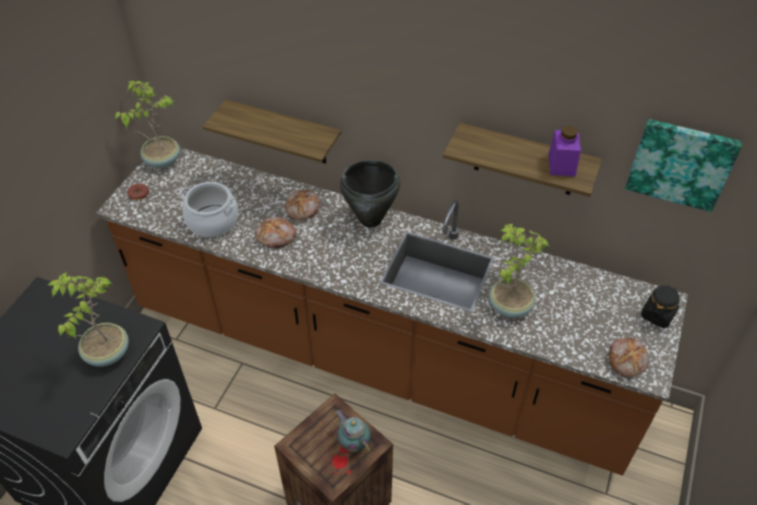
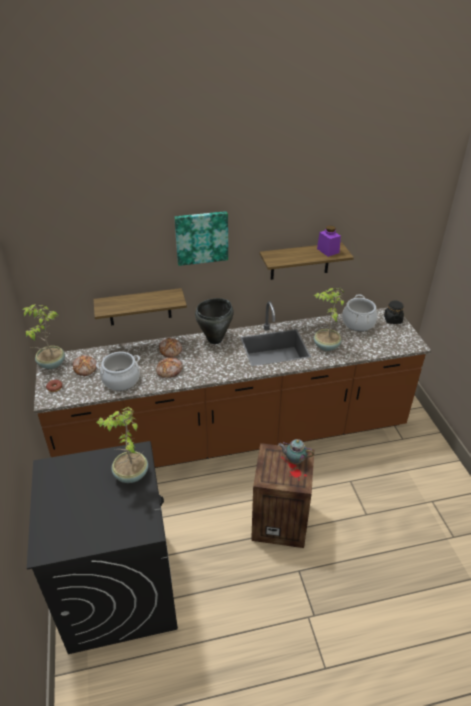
camera: 35 degrees left, 10 degrees down
(595, 293) = (358, 323): none -> cooking pot
(628, 360) = (399, 343): bread -> bread (85, 368)
(681, 163) = (381, 228): picture -> picture (201, 237)

